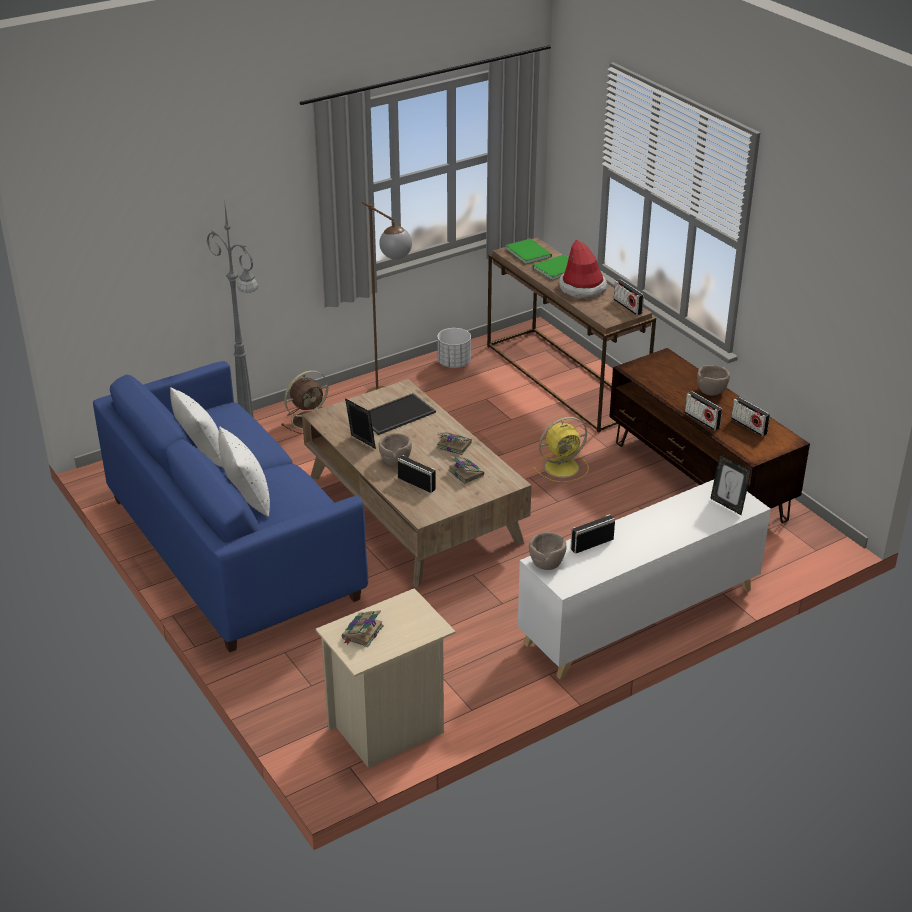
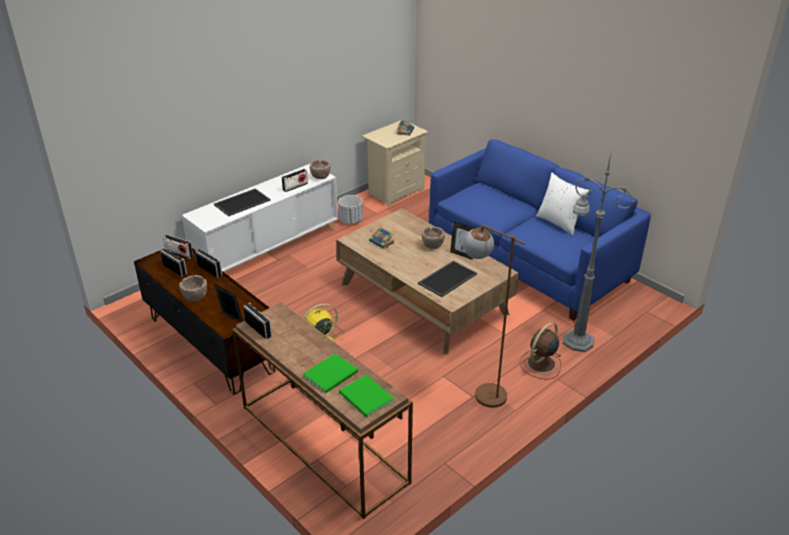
camera: 170 degrees right, 0 degrees up
(247, 499) = (509, 200): white pillow -> none
(416, 483) = (412, 232): radio -> radio (179, 254)
(453, 445) = (396, 259): book -> none
(454, 363) = (439, 451): white planter -> white planter (351, 220)
(582, 287) = (303, 349): hat -> none
(678, 522) = (242, 202): none -> tray
(727, 505) = (208, 213): picture frame -> picture frame (231, 319)

